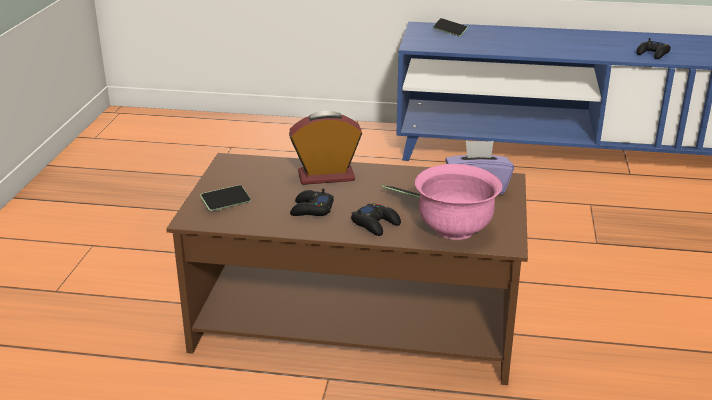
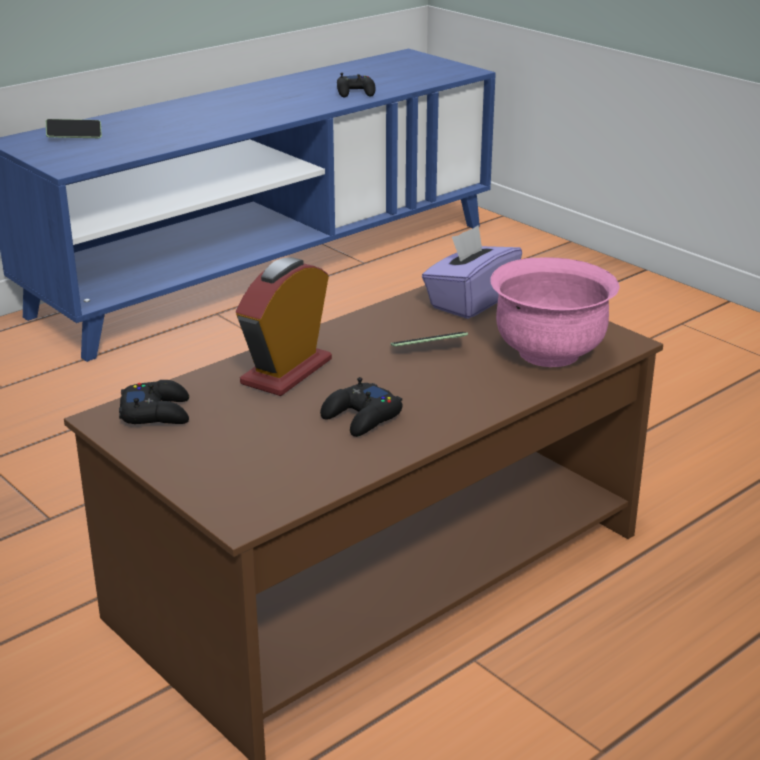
camera: 50 degrees left, 0 degrees up
(226, 204) = (241, 472): phone -> none
(376, 224) = (466, 392): black game controller -> black game controller (156, 412)

